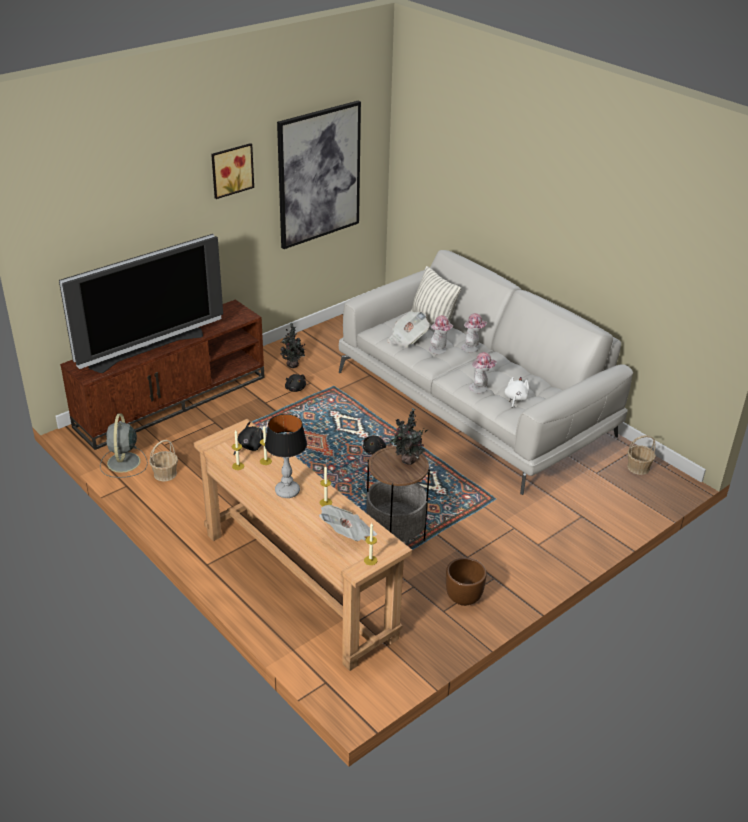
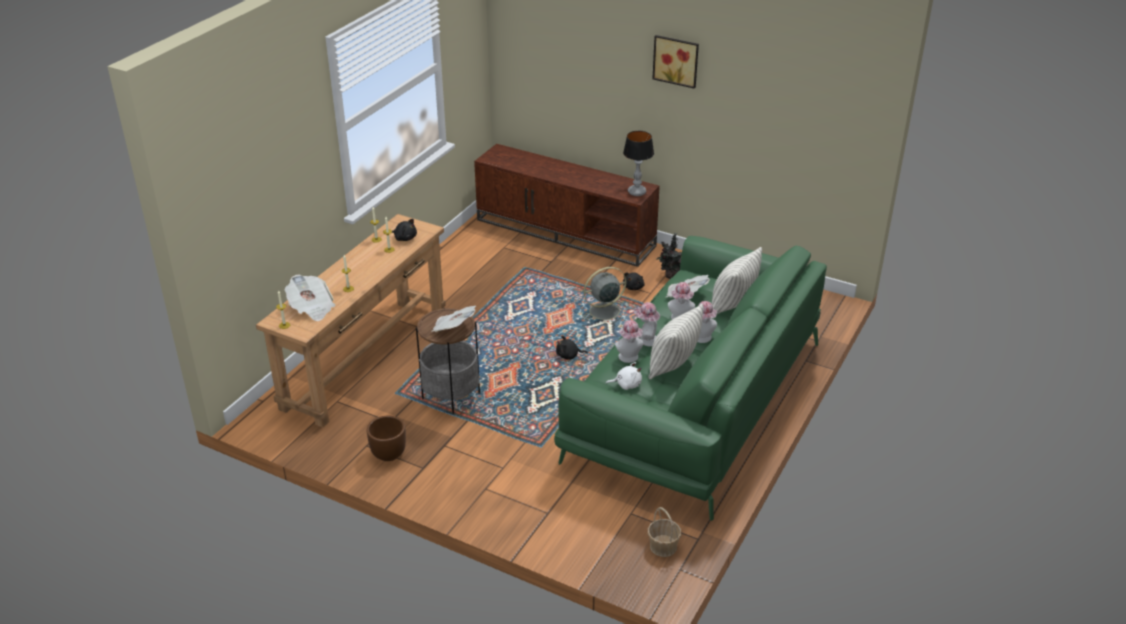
camera: 70 degrees right, 0 degrees up
(123, 463) = (468, 237): grey fan -> grey fan (603, 311)
(148, 349) = (544, 170): television -> none
(165, 474) = (467, 259): basket -> none
(287, 491) = (354, 268): table lamp -> table lamp (637, 192)
(319, 174) = (778, 114): picture -> none
(407, 461) = (454, 329): potted plant -> newspaper
(460, 373) = (646, 340): none -> hat
(475, 404) = (694, 402): white sofa -> green sofa
(499, 371) = (673, 365): none -> pillow

